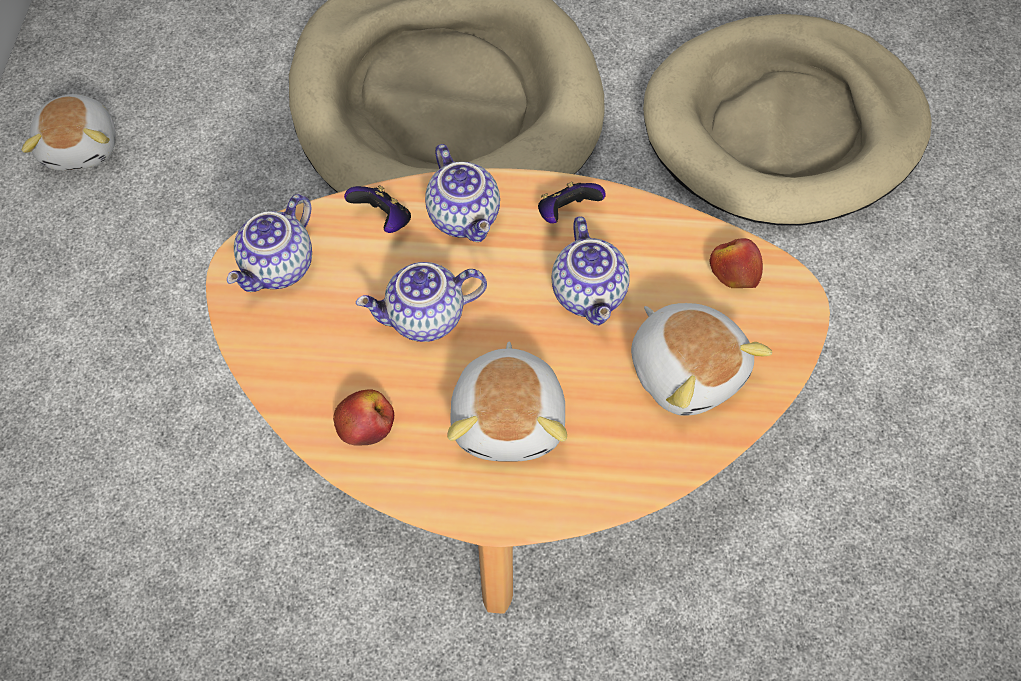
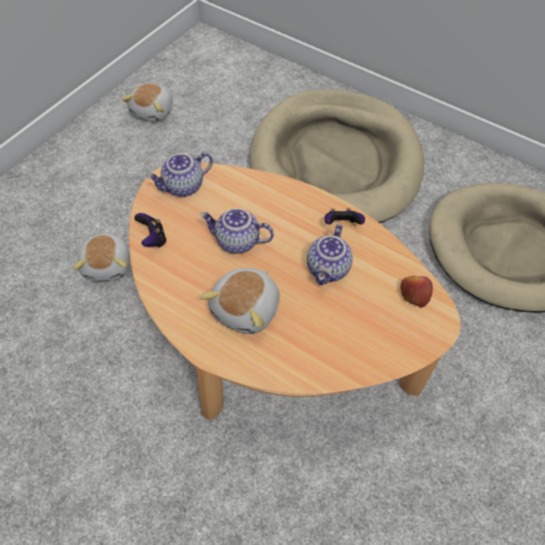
camera: 25 degrees right, 5 degrees down
(365, 423) = (174, 276): apple -> none
(383, 220) = (247, 188): game controller -> game controller (152, 239)
(466, 217) = (288, 204): teapot -> none
(687, 370) = (355, 331): plush toy -> plush toy (107, 265)

